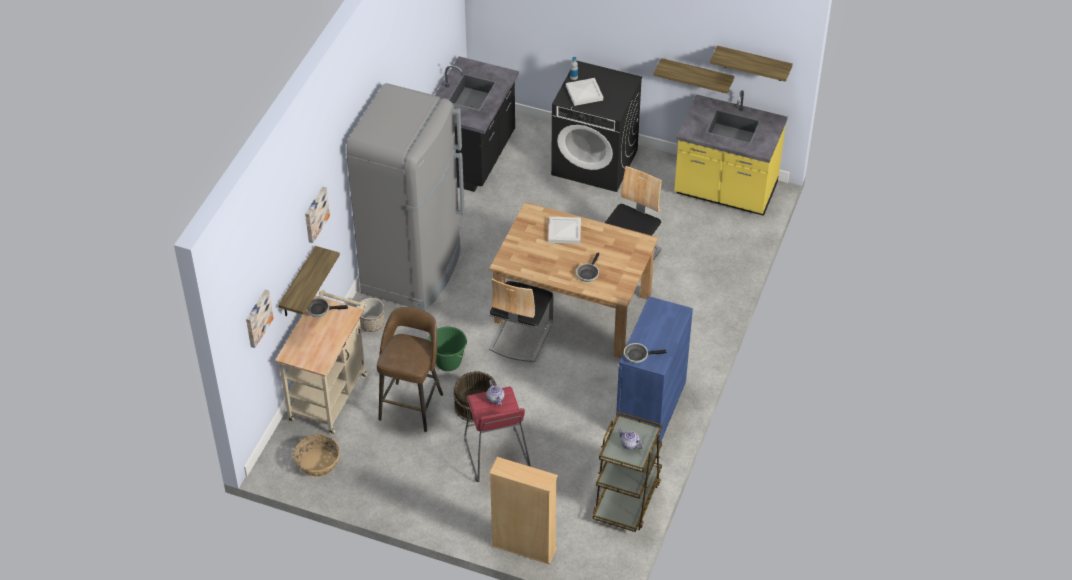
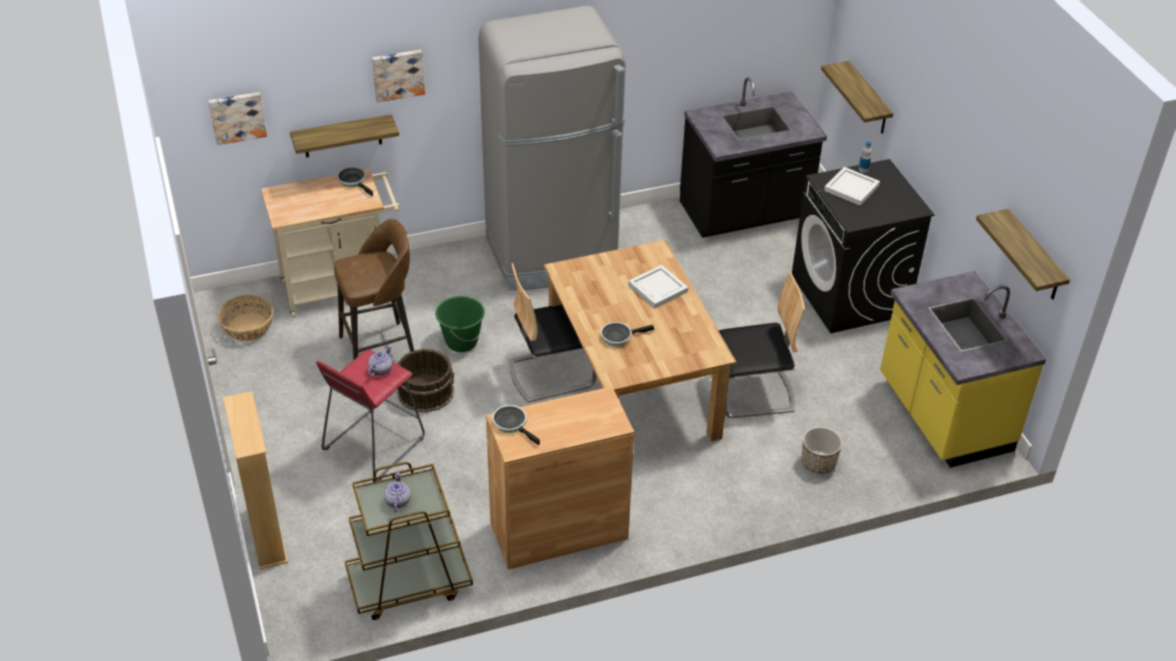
camera: 50 degrees right, 5 degrees down
(371, 324) = (455, 266): planter -> planter (818, 463)
(651, 408) = (559, 530): blue cabinet -> brown cabinet
(696, 76) = (981, 244): shelf -> shelf (868, 99)

